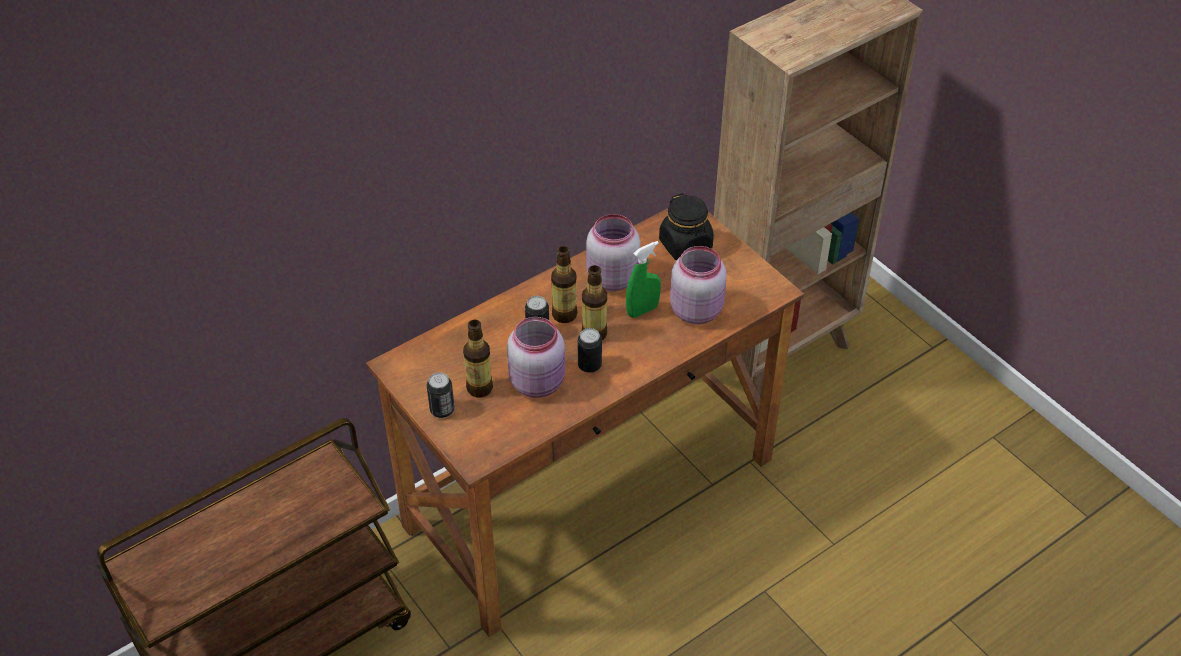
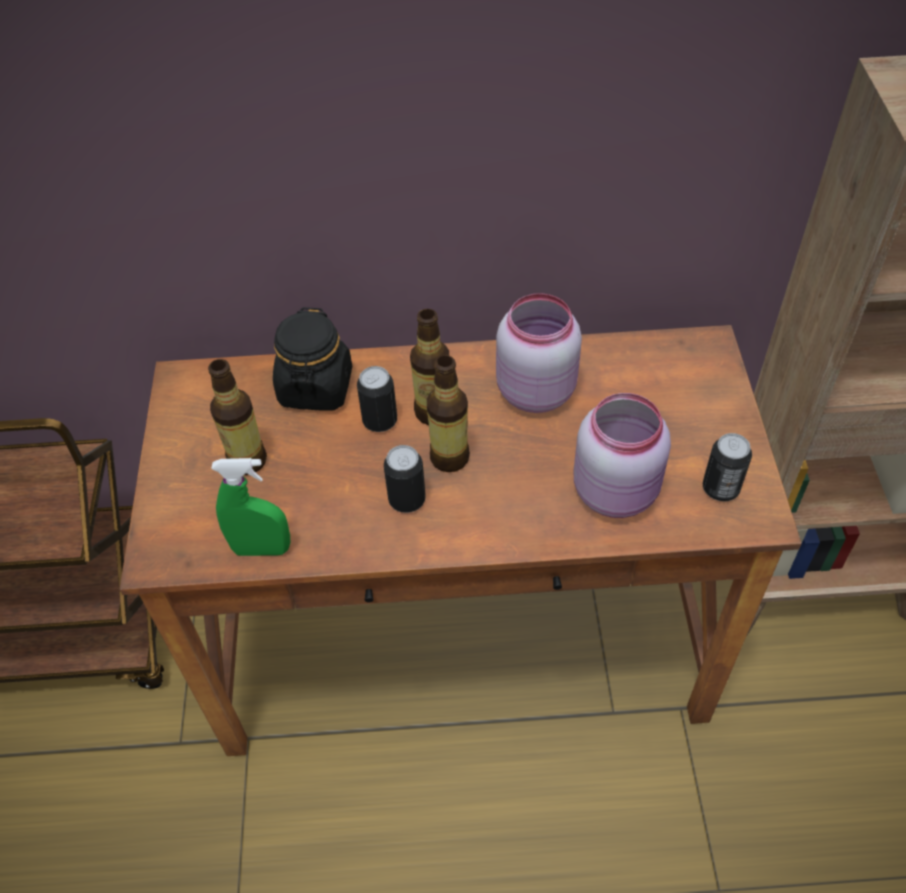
camera: 35 degrees right, 5 degrees up
(442, 410) = (180, 467): can -> can (720, 488)
(539, 382) = (324, 489): pink jar -> none
(642, 310) = (540, 455): green spray bottle -> green spray bottle (262, 549)
(685, 246) = (672, 390): black jar -> black jar (316, 388)

